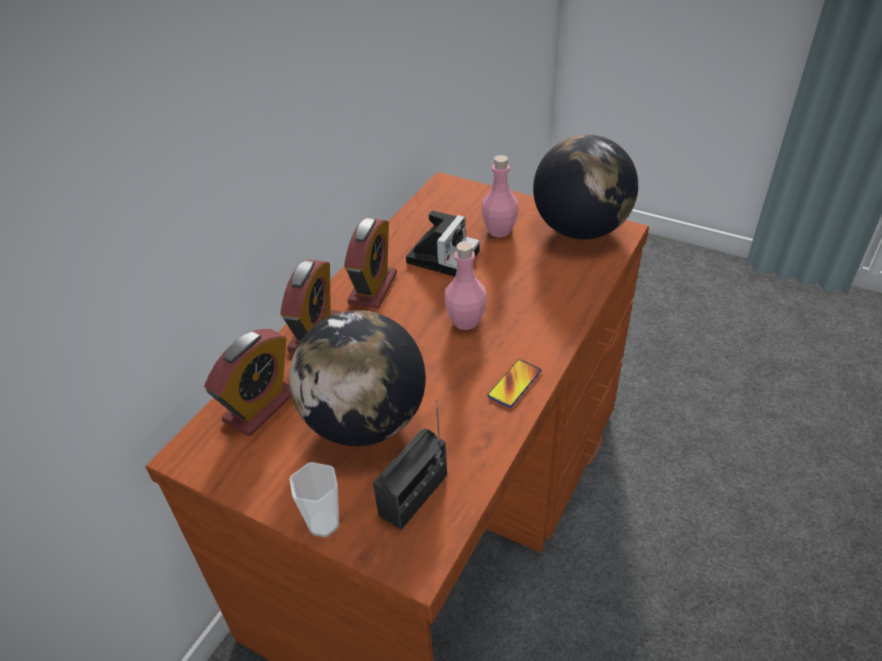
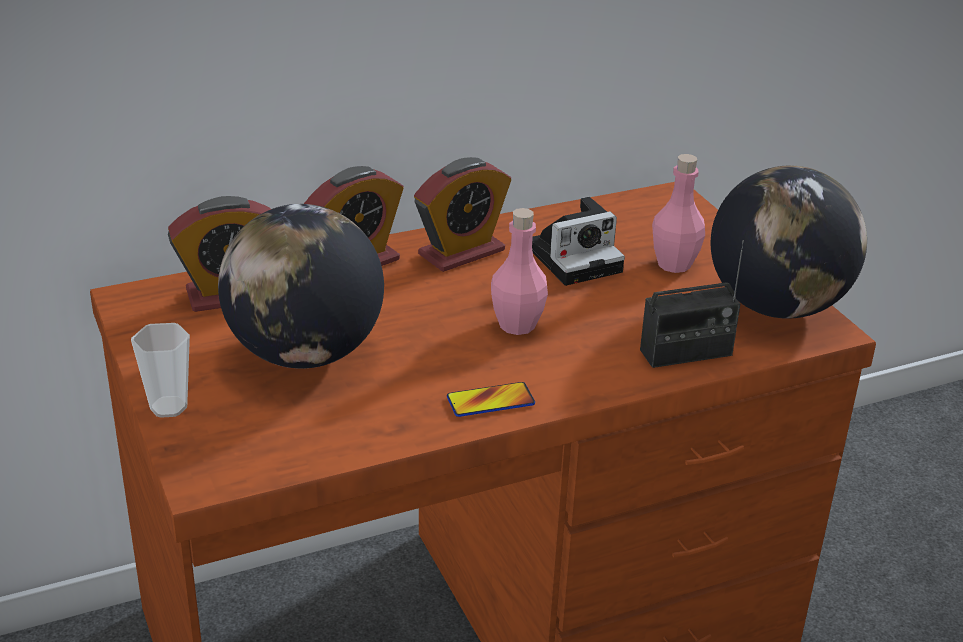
camera: 35 degrees right, 10 degrees down
(413, 495) = (270, 431): radio -> radio (686, 353)

